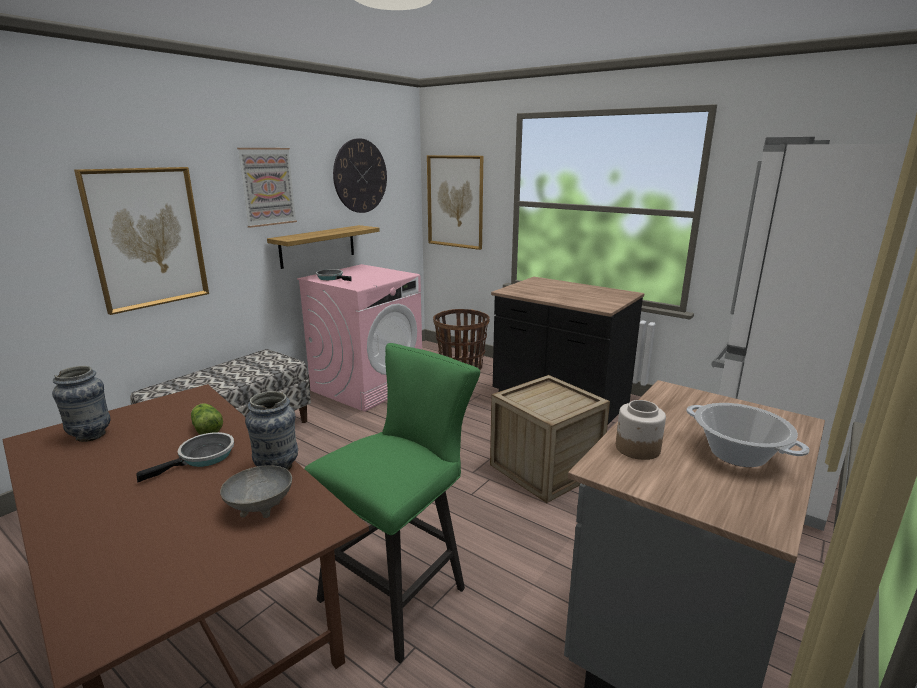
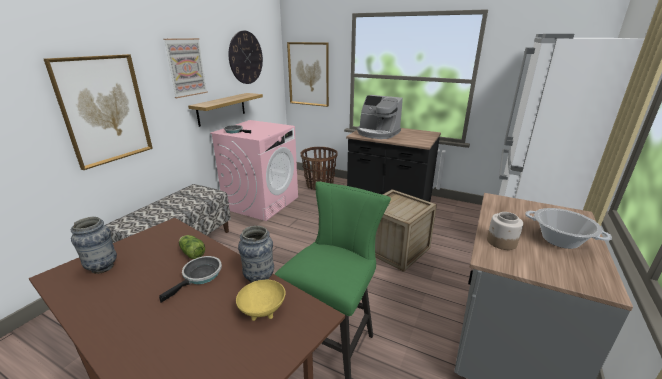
camera: 10 degrees left, 5 degrees up
(261, 506) = (263, 310): grey bowl -> yellow bowl
(541, 290) = (377, 133): none -> coffee machine

